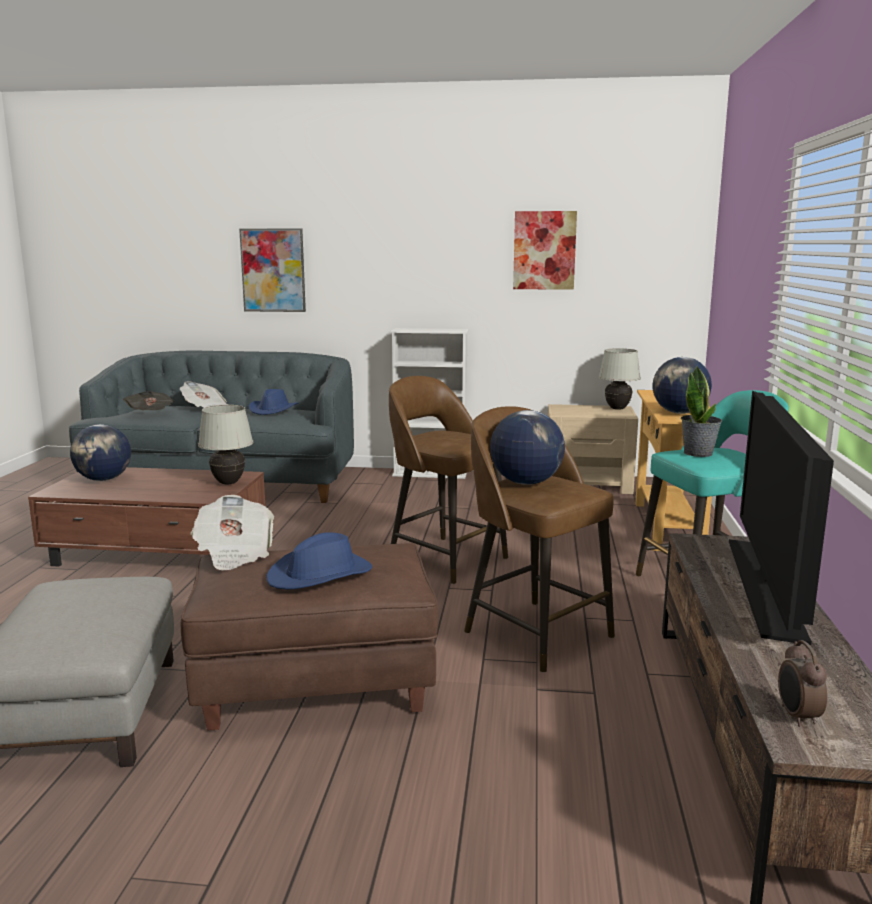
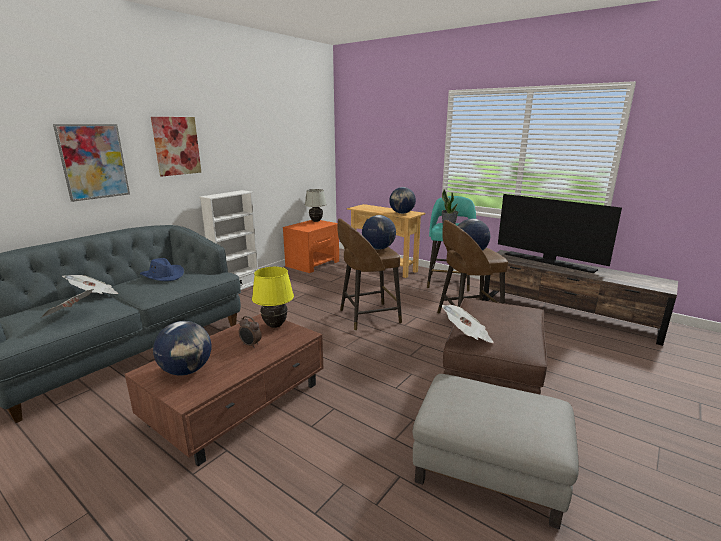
camera: 60 degrees left, 5 degrees up
(228, 483) = (275, 325): white table lamp -> yellow table lamp
(320, 575) = (513, 321): blue hat -> none
(456, 440) = (378, 248): none -> globe
(544, 250) = (272, 137): picture -> picture (176, 146)
(588, 483) = (313, 263): beige nightstand -> orange nightstand
(797, 716) = (648, 285): alarm clock -> alarm clock (250, 345)

